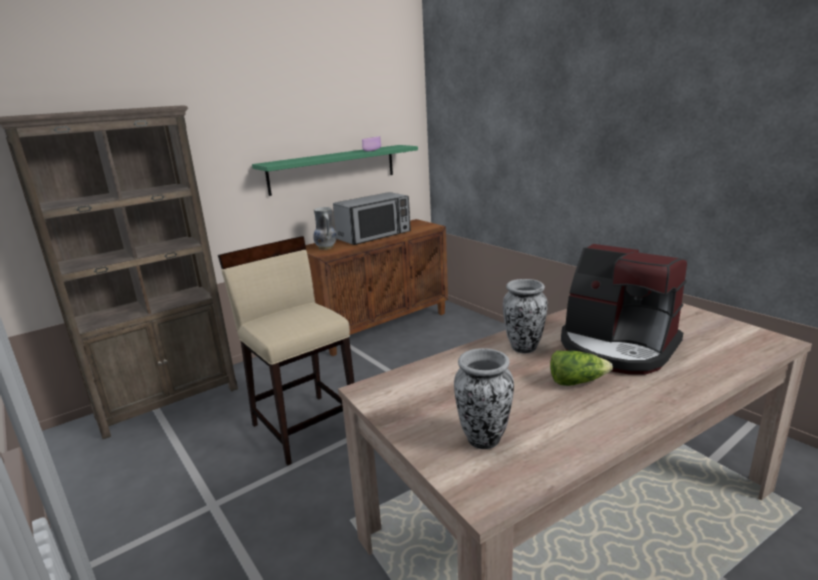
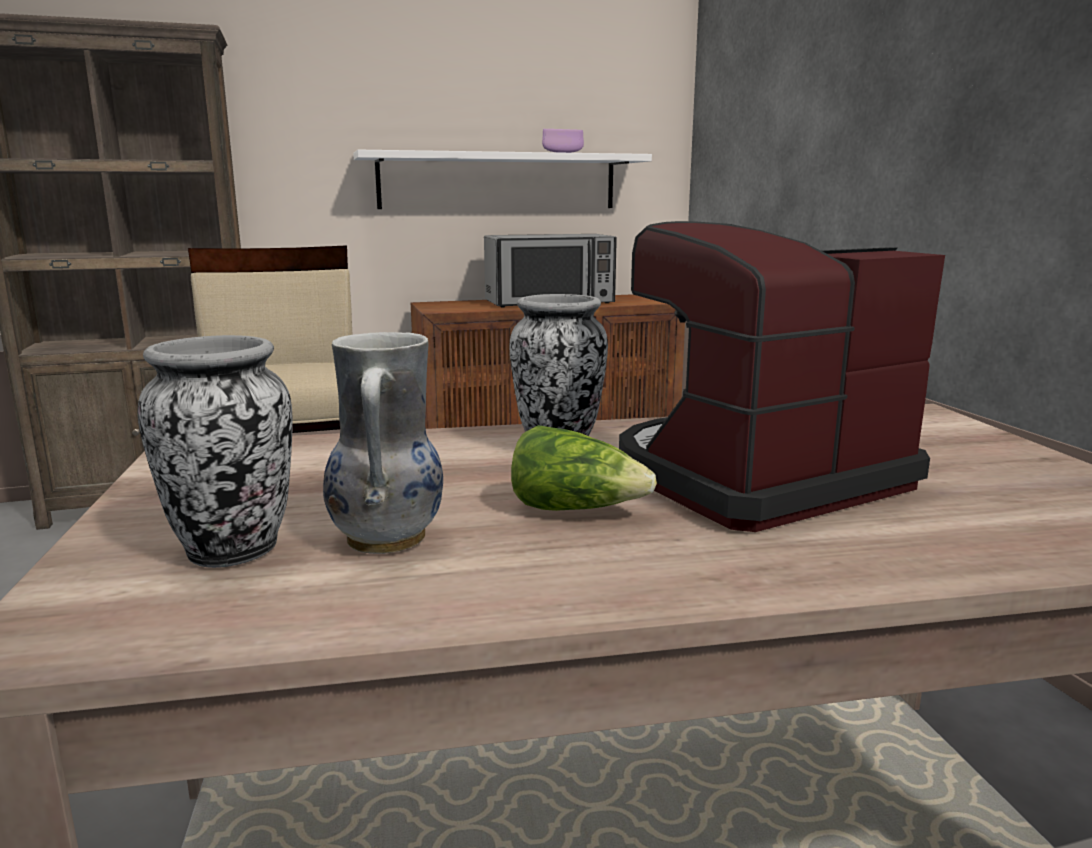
camera: 20 degrees right, 5 degrees down
(326, 247) = (455, 306): vase -> vase (389, 539)
(333, 169) = (498, 181): green shelf -> white shelf
(617, 347) = (756, 478): coffee machine -> coffee machine turned 90 degrees clockwise

